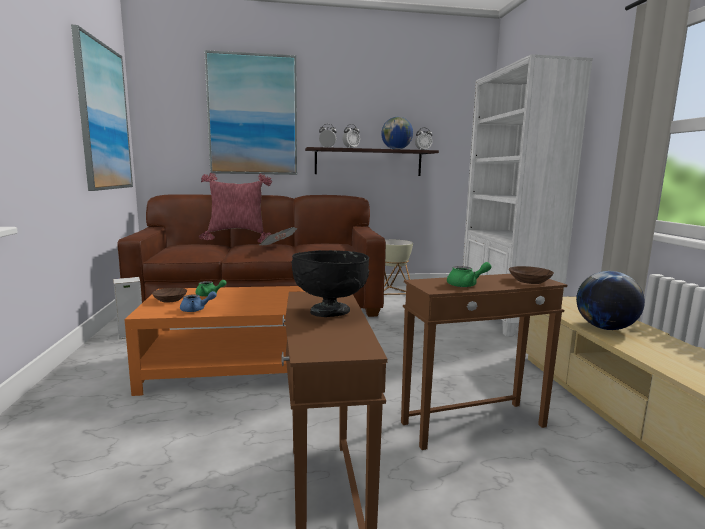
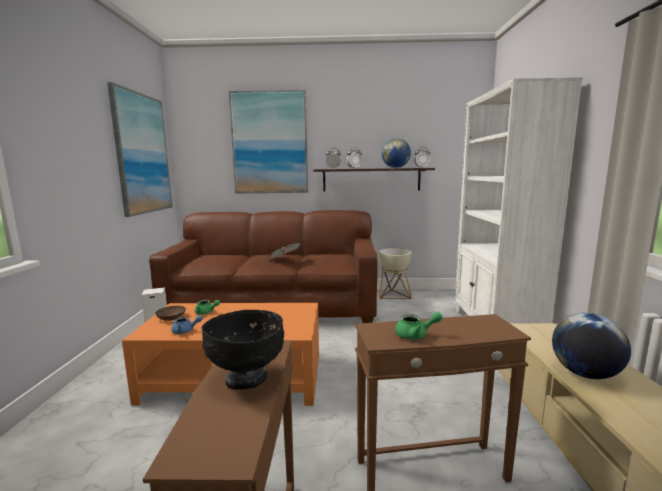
camera: 10 degrees right, 0 degrees up
(237, 241) = (255, 252): red pillow -> none
(530, 281) = (490, 330): brown bowl -> none

